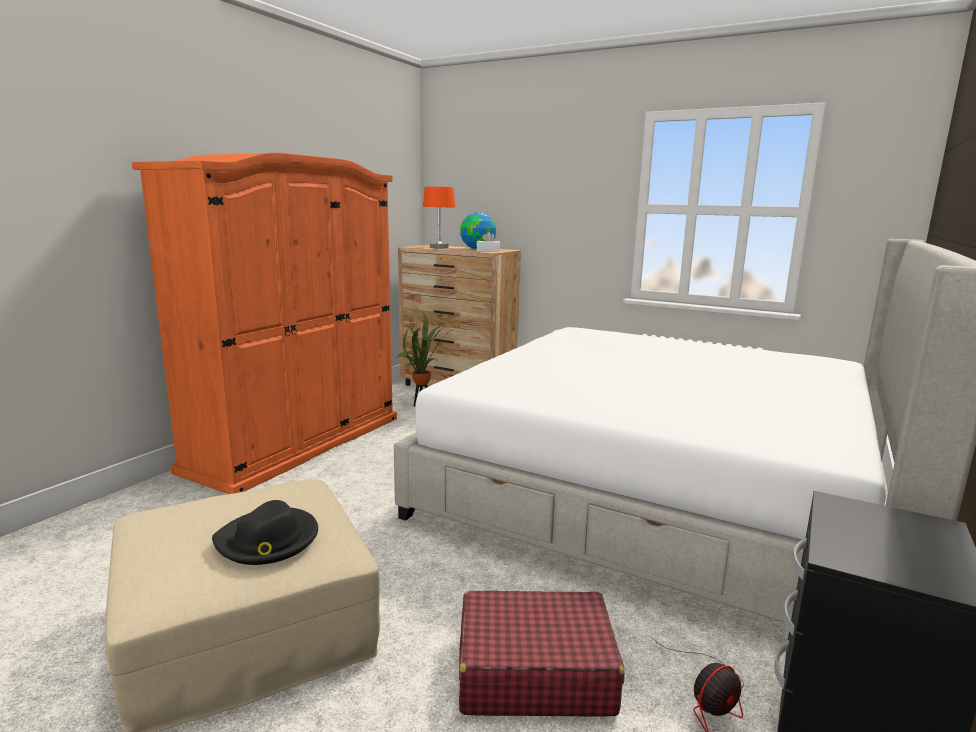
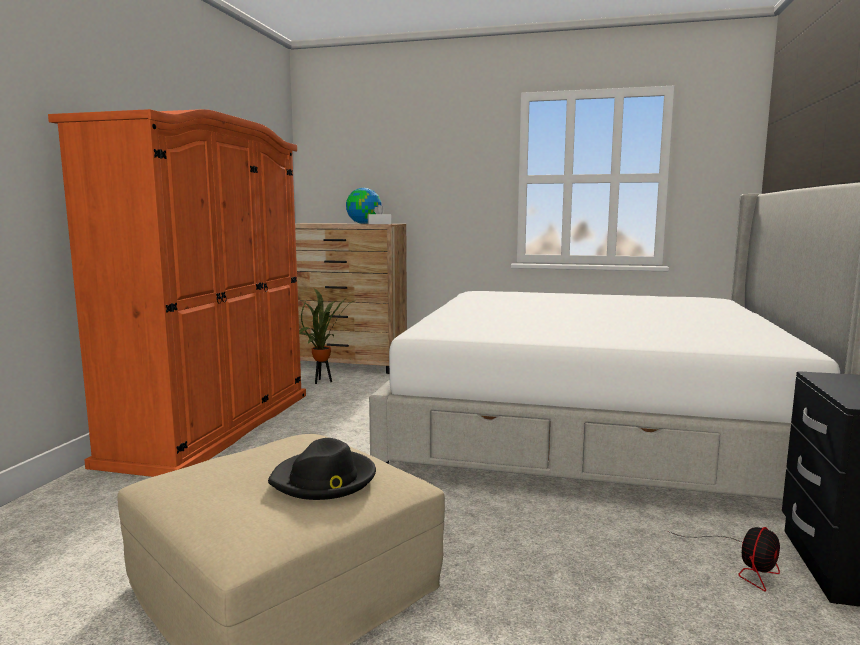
camera: 15 degrees left, 5 degrees down
(439, 248) = (324, 223): orange table lamp -> none
(534, 671) = (590, 573): red suitcase -> none

